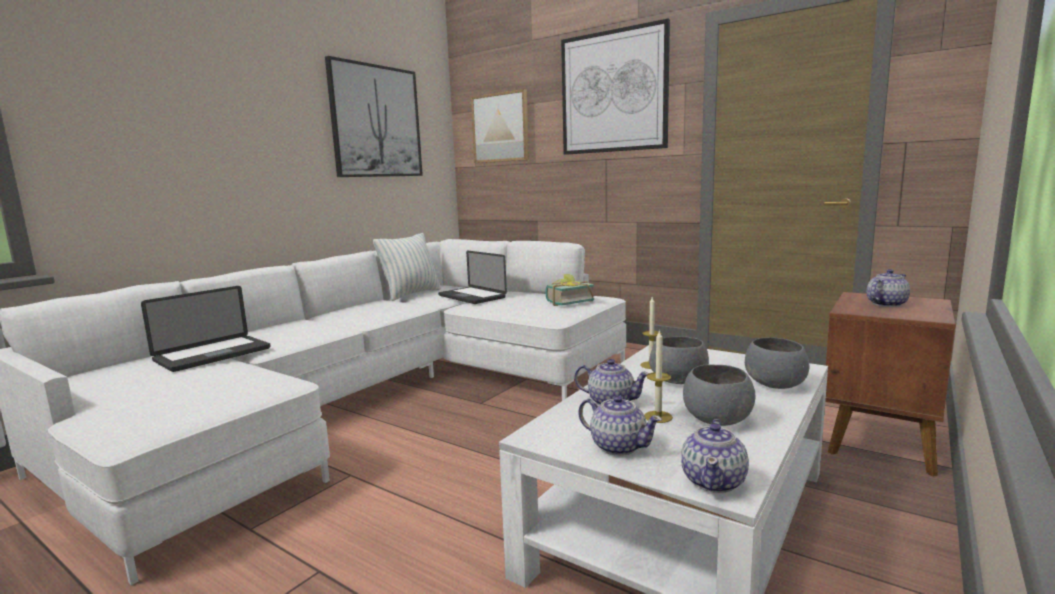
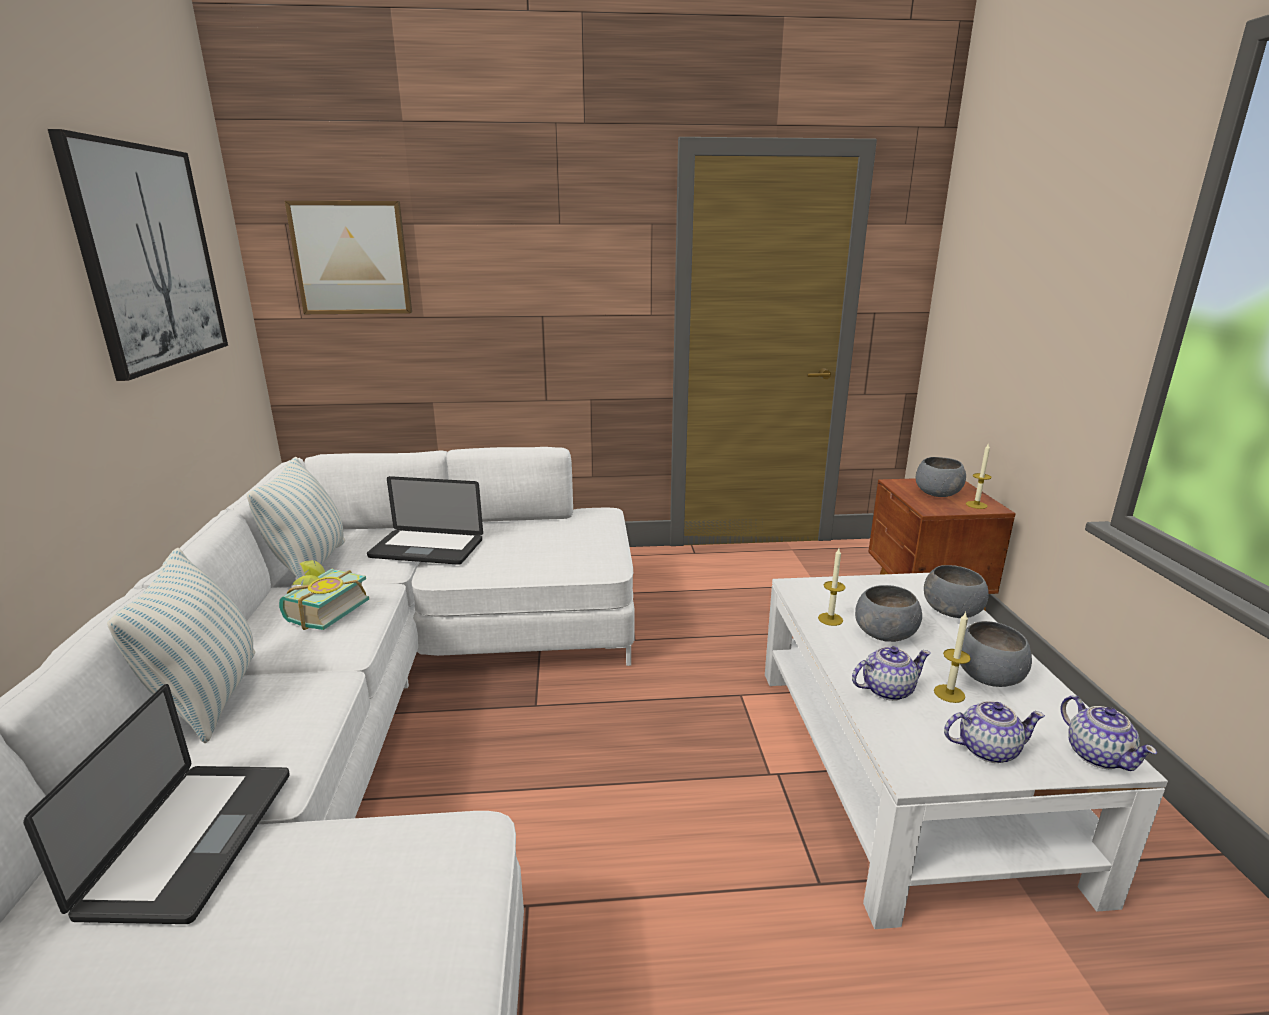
camera: 40 degrees left, 10 degrees up
(295, 323) = (209, 697): none -> pillow
(567, 302) = (577, 531): book -> book (322, 612)
(613, 92) = (552, 224): picture -> none
(885, 304) = (936, 494): teapot -> grey bowl
(915, 314) = (976, 505): none -> candle

